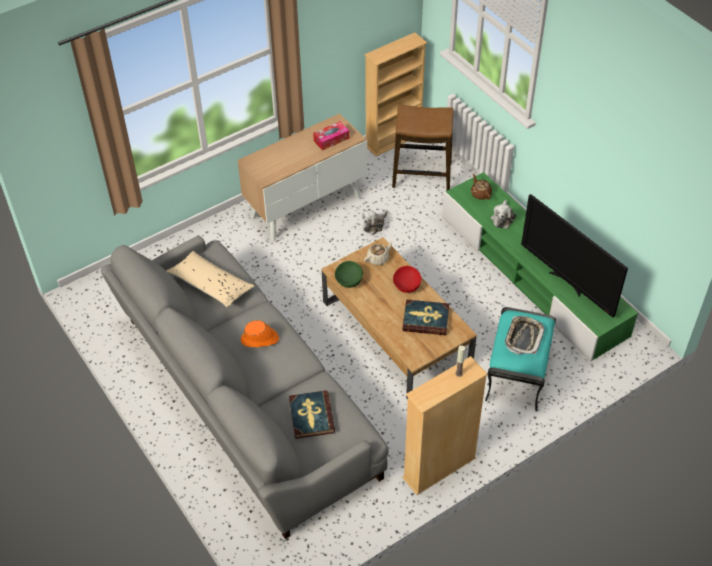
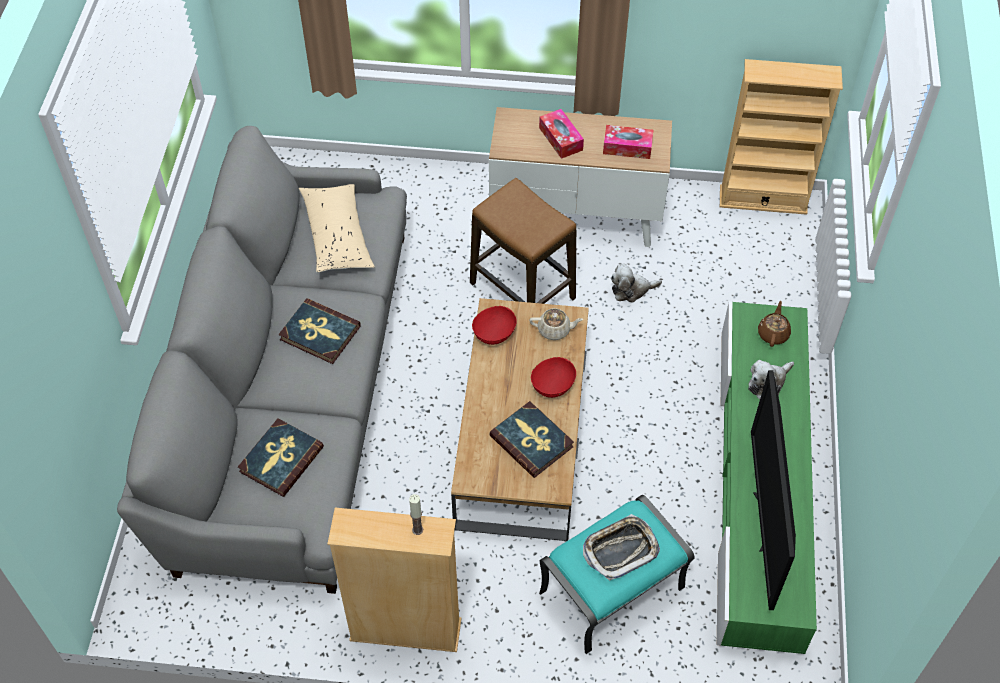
camera: 40 degrees right, 5 degrees up
(260, 339) = (320, 333): orange hat -> book
(291, 156) = (560, 139): none -> tissue box
(348, 280) = (494, 333): green bowl -> red bowl
(422, 175) = (752, 266): stool -> stool (522, 291)

